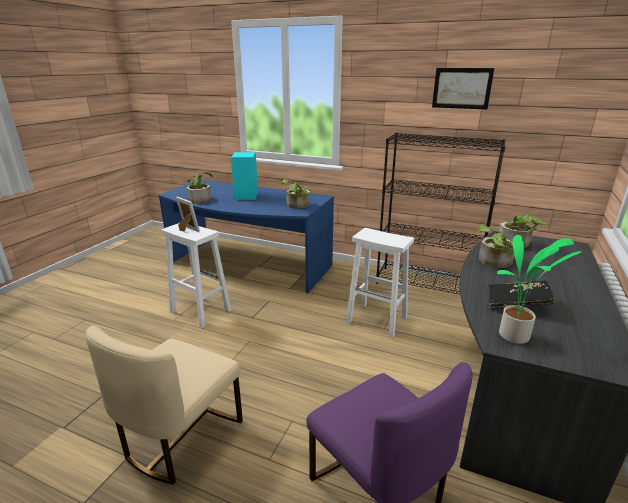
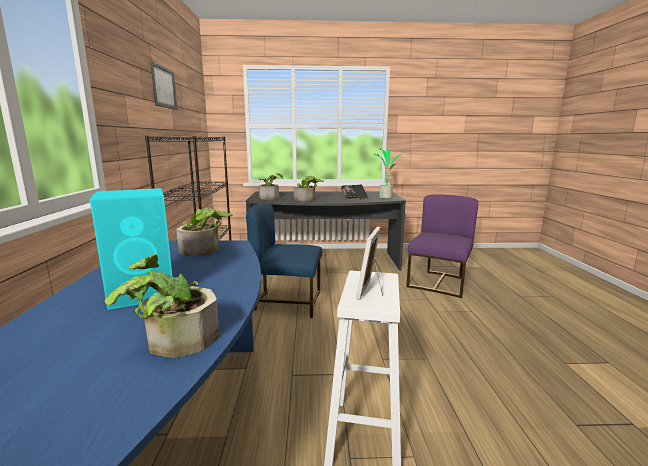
camera: 115 degrees left, 10 degrees down
(180, 437) = (515, 348): beige chair -> none
(377, 320) = (287, 302): white stool -> blue chair

